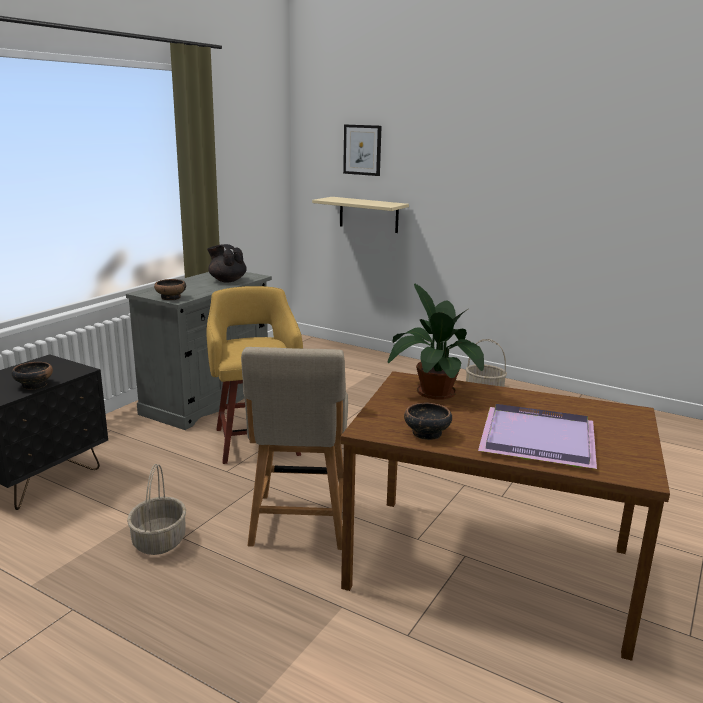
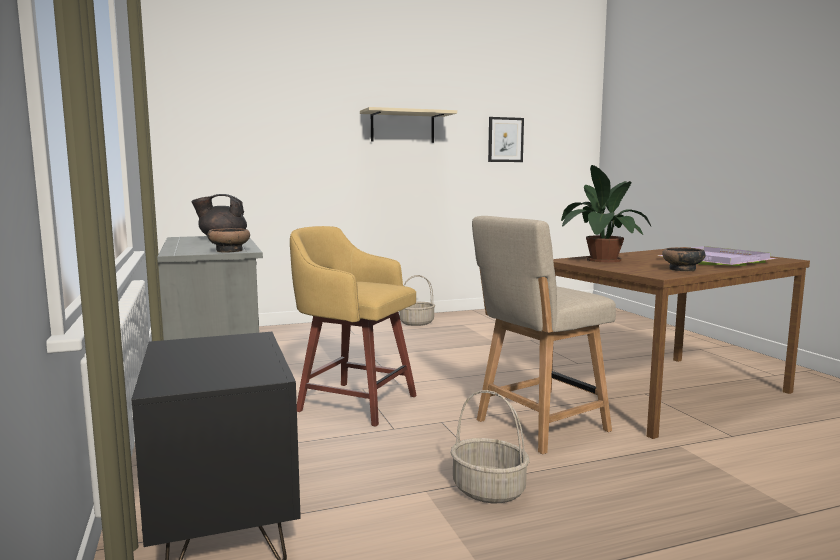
camera: 50 degrees left, 10 degrees down
(34, 385) = (255, 357): bowl -> none
(299, 525) = (537, 427): beige chair -> beige chair turned 105 degrees clockwise
(362, 150) = (240, 112): picture -> picture (505, 139)
(368, 214) = (253, 180): beige shelf -> beige shelf (402, 127)

